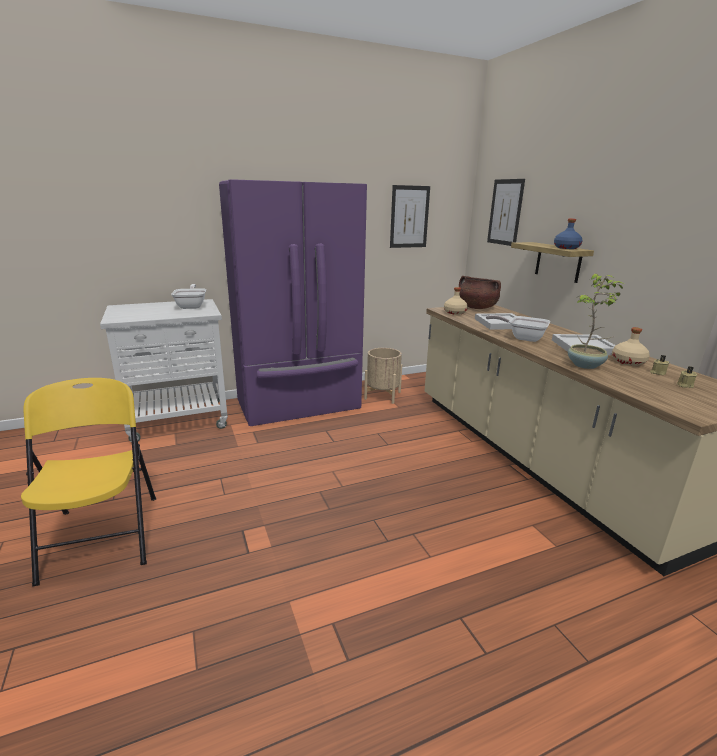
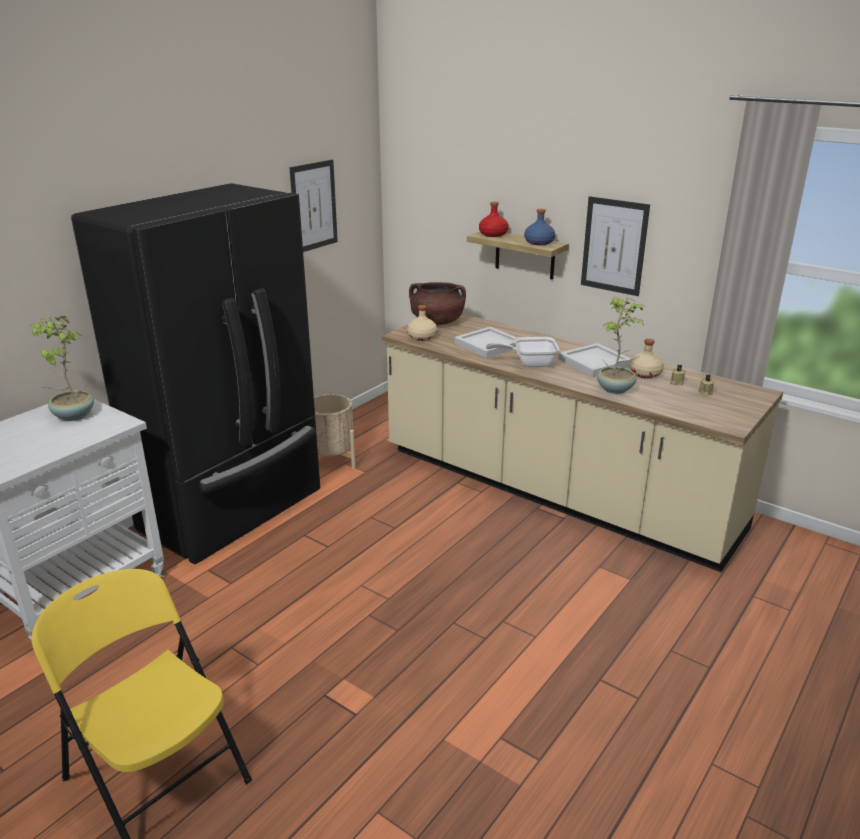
camera: 30 degrees left, 5 degrees up
(192, 306) = (72, 416): frying pan -> potted plant
(301, 406) = (237, 510): purple fridge -> black fridge
(505, 212) = (438, 188): picture -> picture (614, 246)
(533, 243) = (493, 234): none -> red bottle

